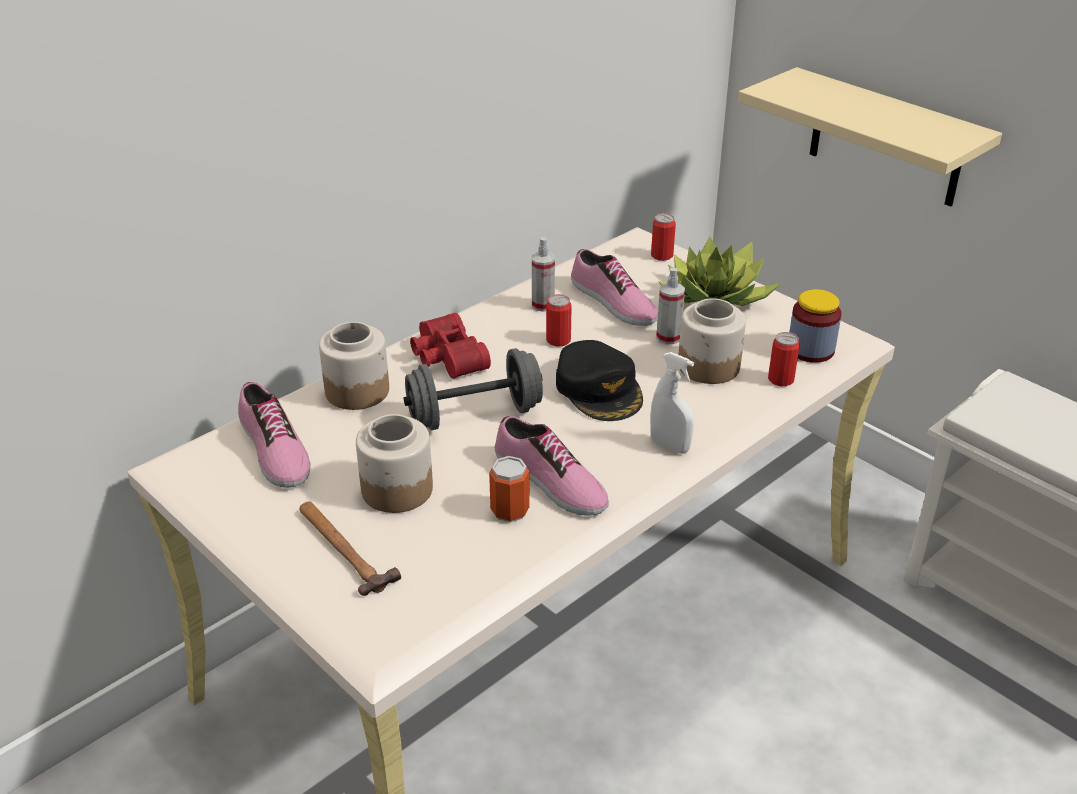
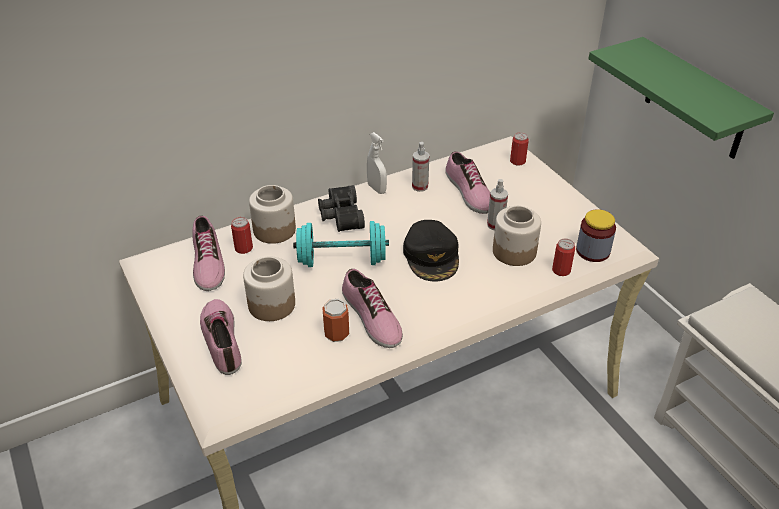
camera: 15 degrees right, 5 degrees up
(344, 549) = (223, 340): hammer -> shoe
(446, 358) = (340, 216): red binoculars -> black binoculars
(474, 415) = (342, 260): grey dumbbell -> turquoise dumbbell
(558, 340) = (419, 215): can -> can (243, 248)
(669, 446) = (462, 306): white spray bottle -> white spray bottle (376, 189)
(716, 297) = (542, 199): potted plant -> none
(886, 139) = (696, 100): beige shelf -> green shelf

